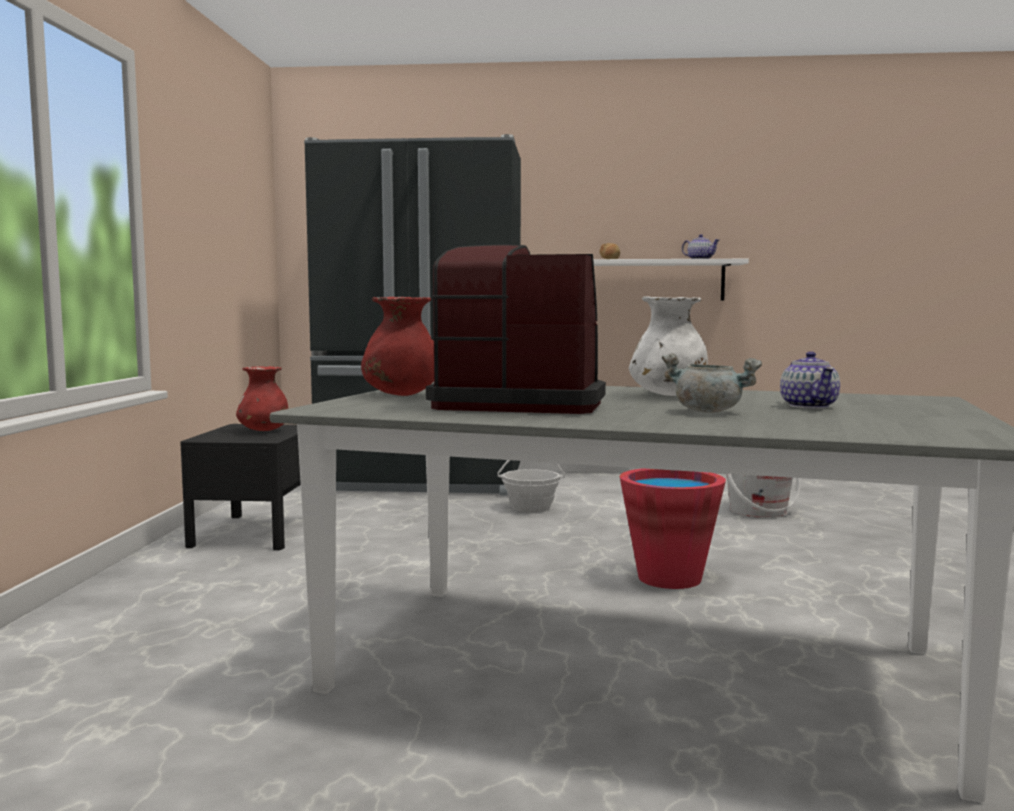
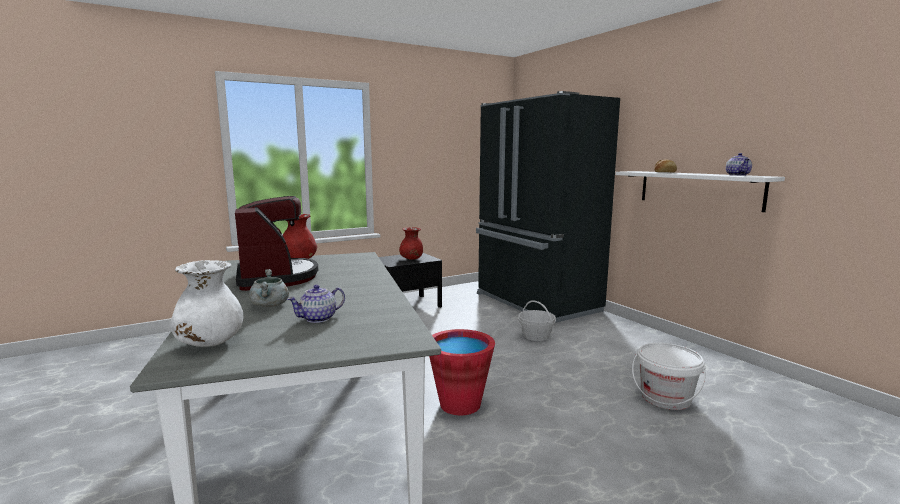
camera: 55 degrees right, 5 degrees up
(668, 395) = (345, 290): white vase -> white vase (210, 343)

